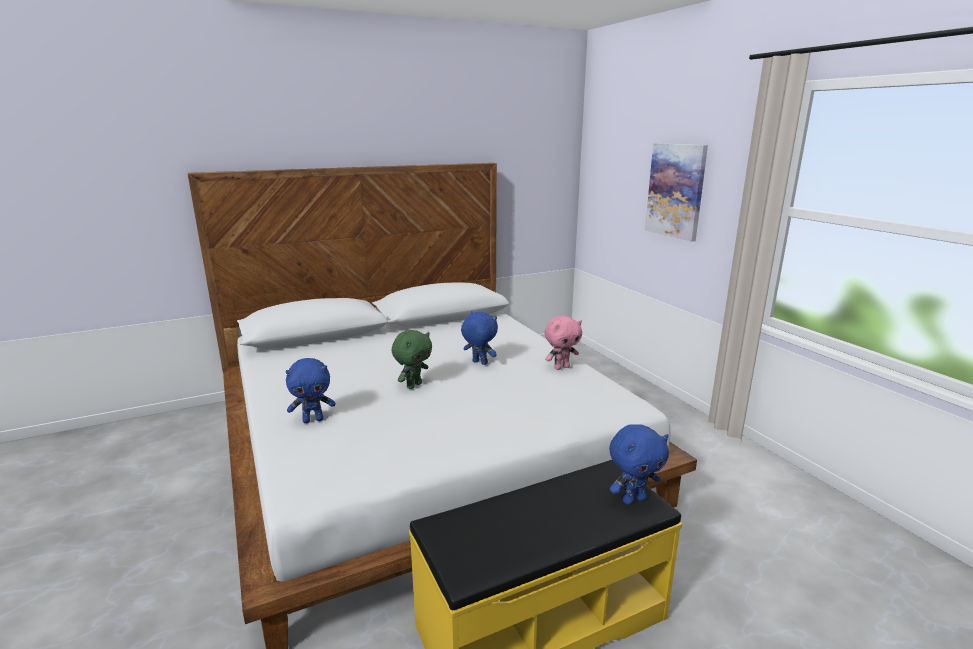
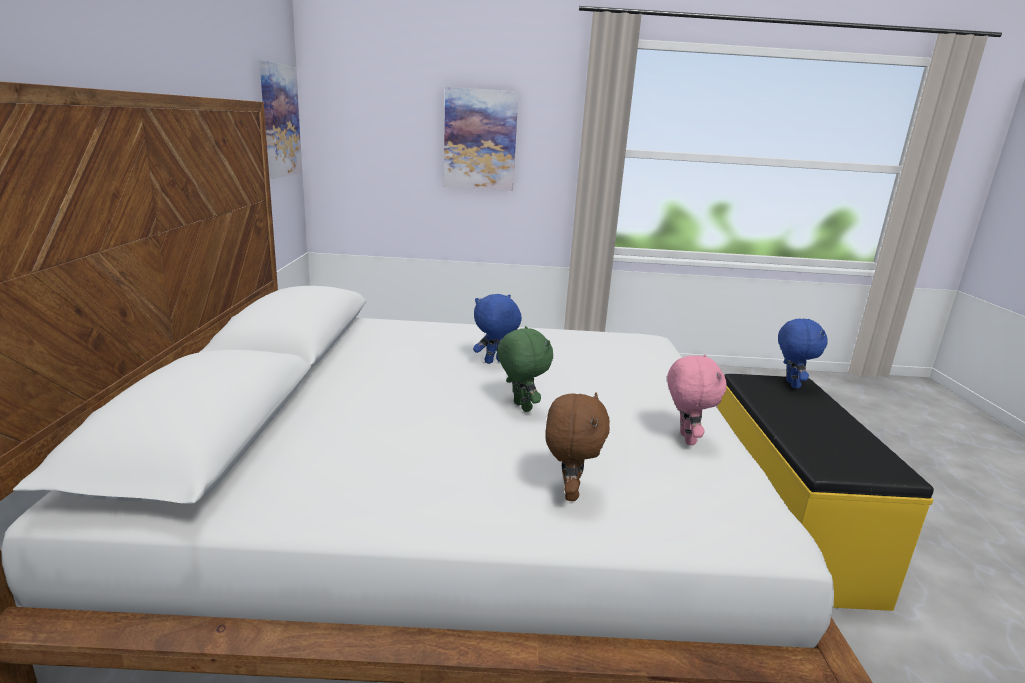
camera: 65 degrees left, 0 degrees up
(313, 420) = (569, 492): blue plush toy -> brown plush toy
(541, 173) = (279, 121): none -> picture
(561, 367) = (546, 336): pink plush toy -> pink plush toy (685, 439)

